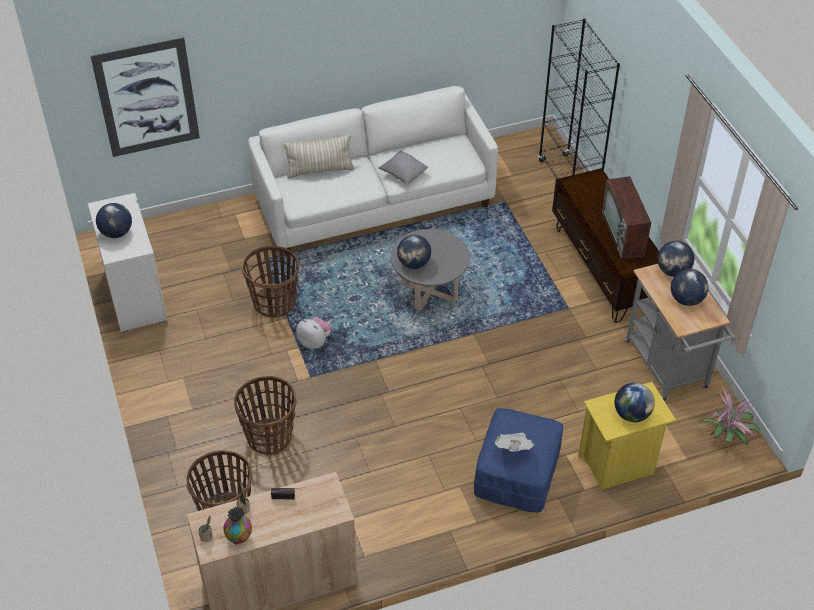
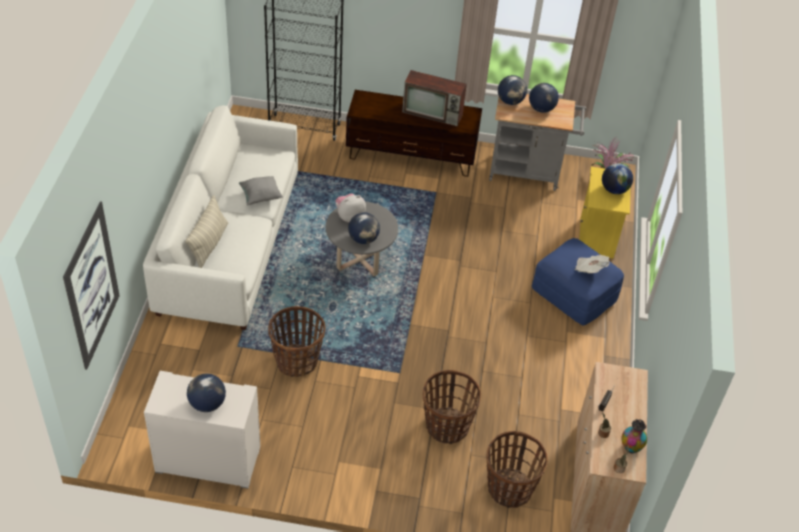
camera: 65 degrees left, 0 degrees up
(315, 342) = (362, 353): plush toy -> plush toy (349, 216)

